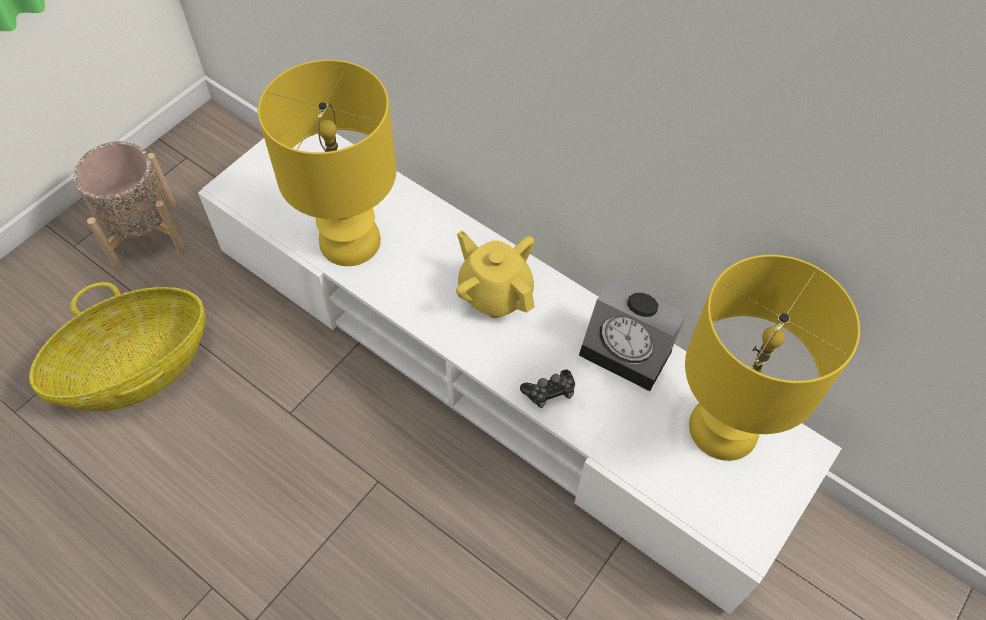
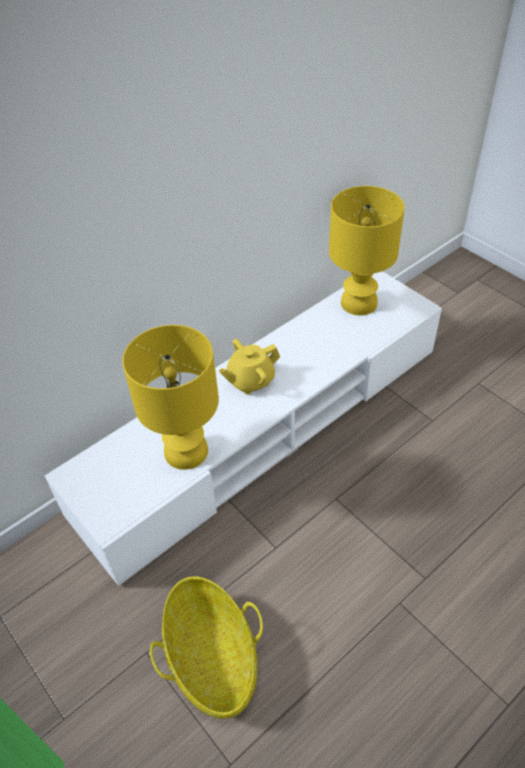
camera: 75 degrees left, 10 degrees down
(145, 234) = (75, 652): beige planter -> none
(549, 392) = (325, 366): game controller -> none
(630, 351) = (305, 329): alarm clock -> none

